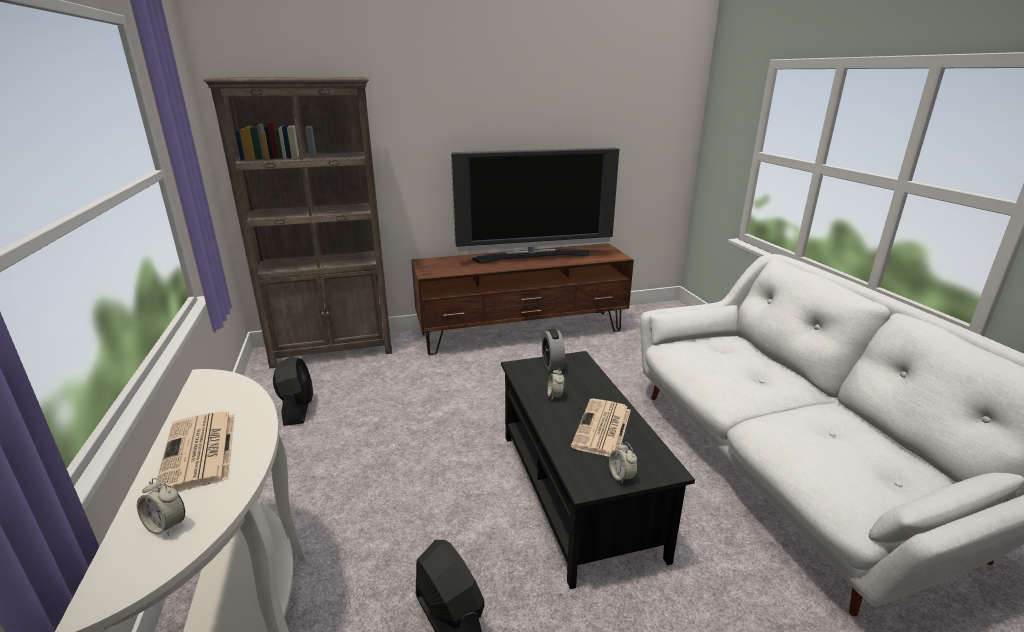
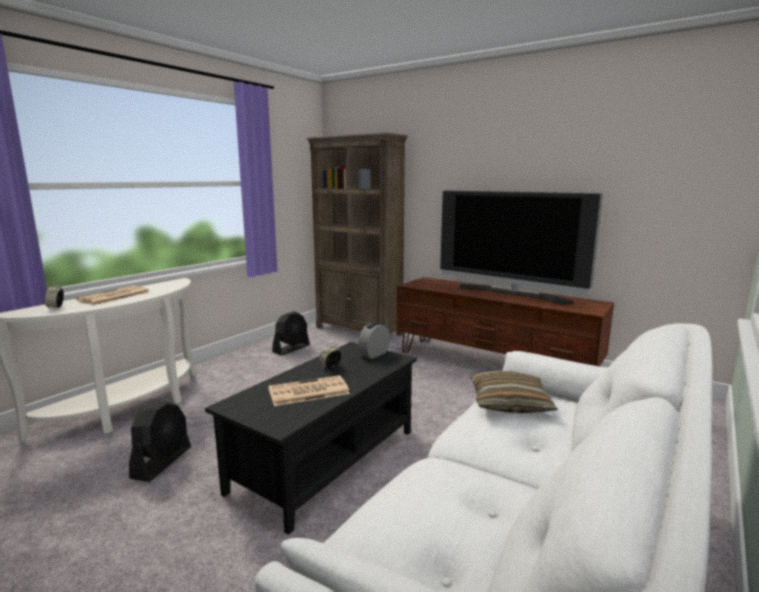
camera: 50 degrees right, 10 degrees down
(621, 476) = (252, 413): alarm clock -> none
(705, 356) = (509, 402): none -> pillow

